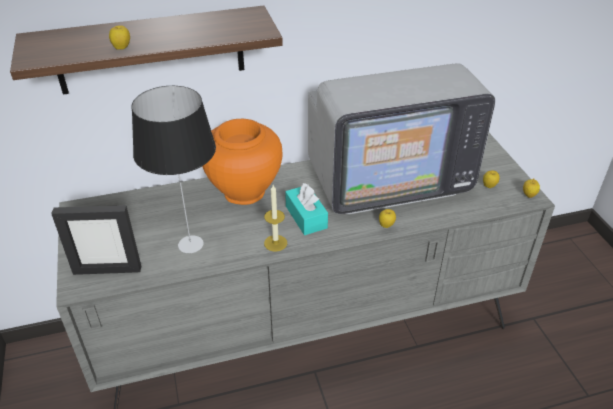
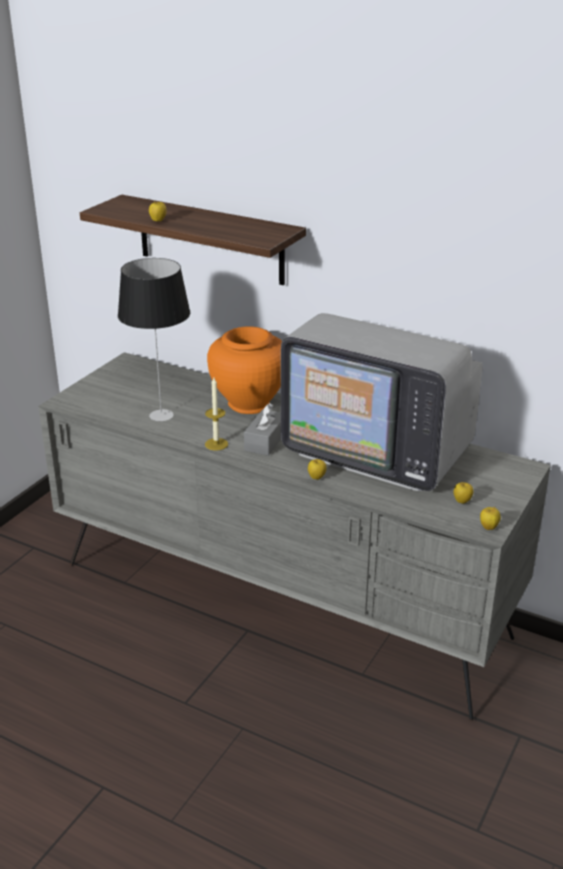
camera: 45 degrees right, 10 degrees down
(107, 269) = (93, 402): picture frame -> none
(306, 217) = (265, 441): turquoise tissue box -> grey tissue box

